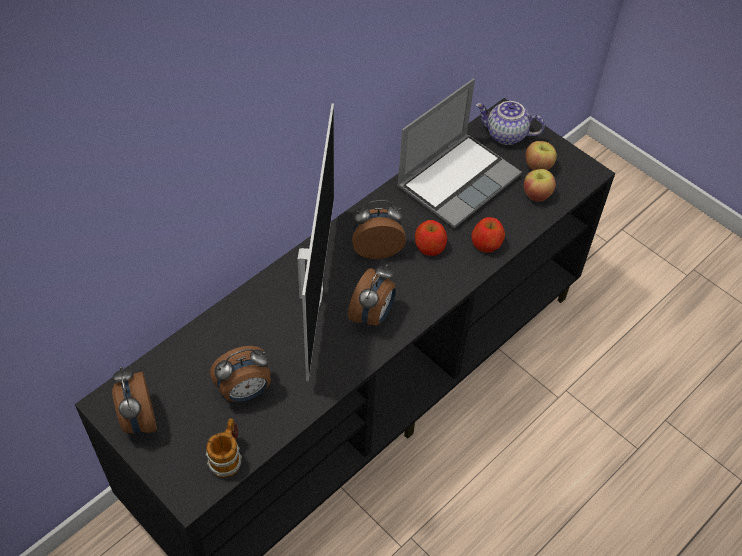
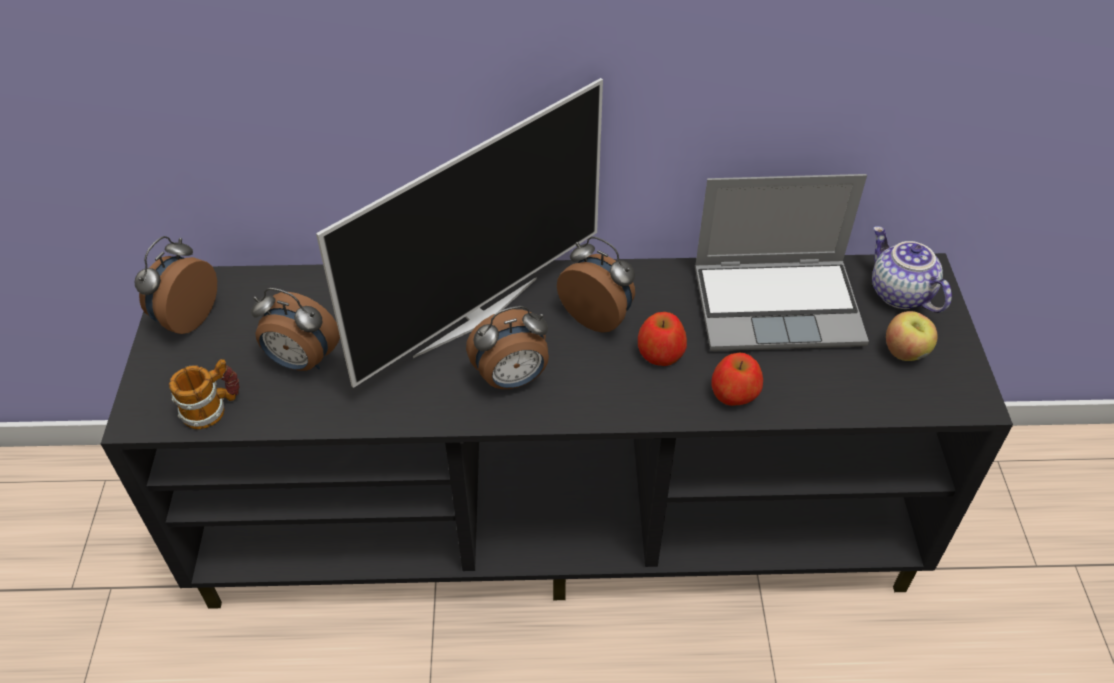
camera: 45 degrees right, 5 degrees down
(536, 194) = (865, 381): apple -> none

